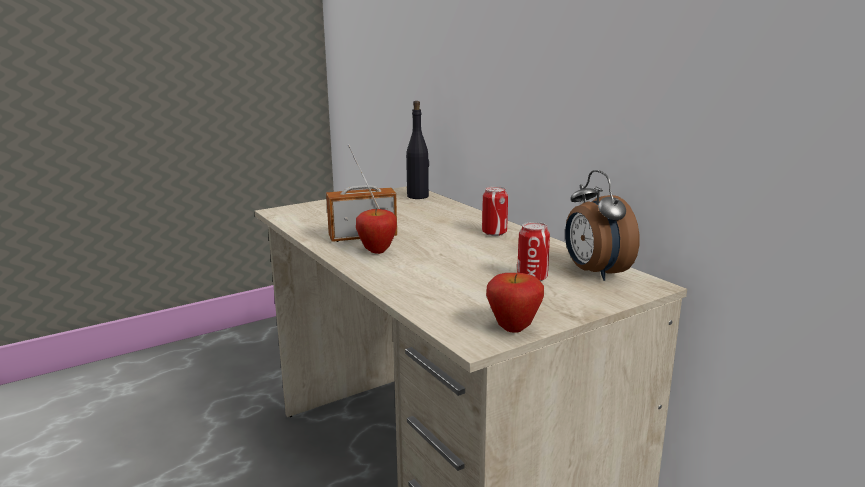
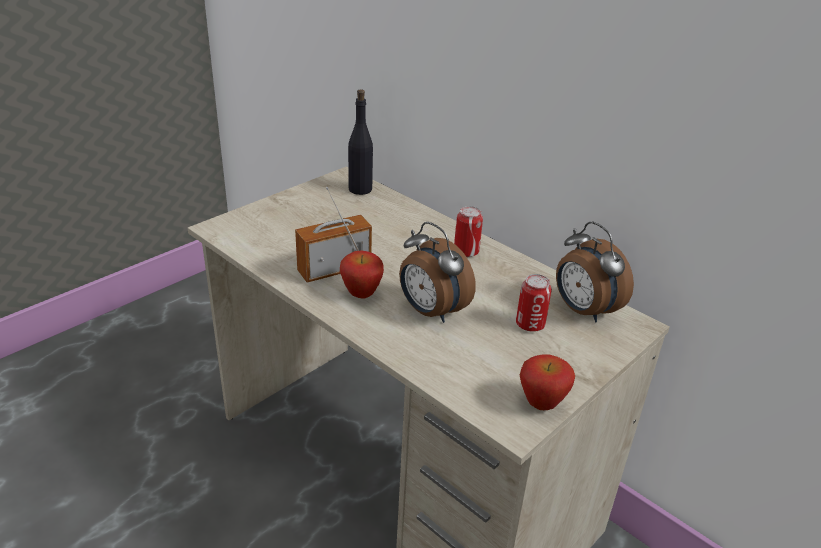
camera: 15 degrees left, 15 degrees up
(436, 265) = (431, 312): none -> alarm clock

